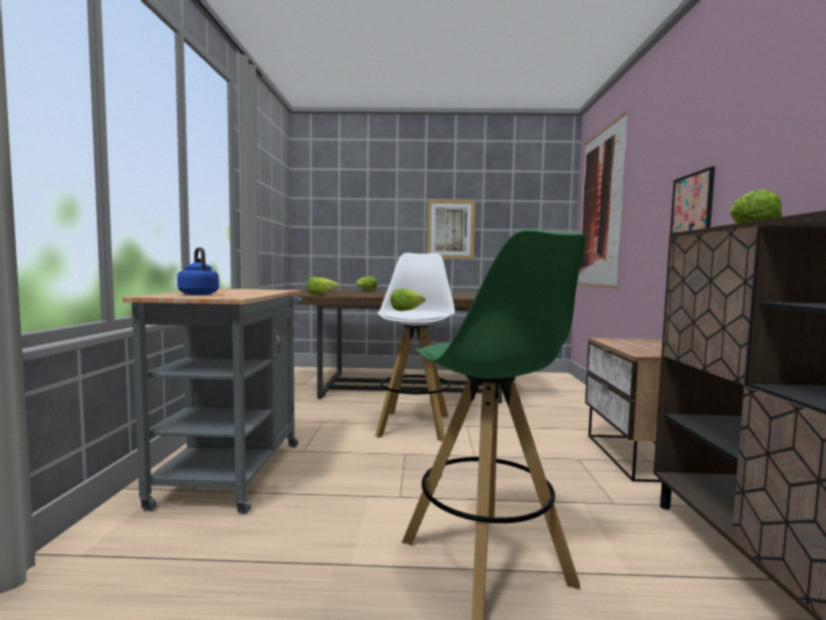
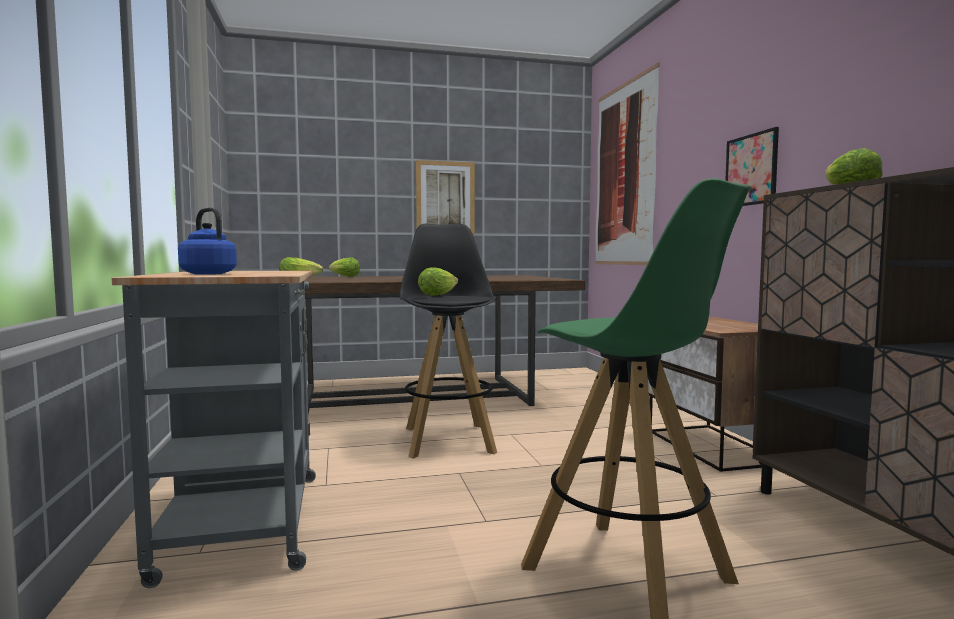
camera: 15 degrees left, 0 degrees up
(414, 425) = (448, 439): white stool -> black stool

